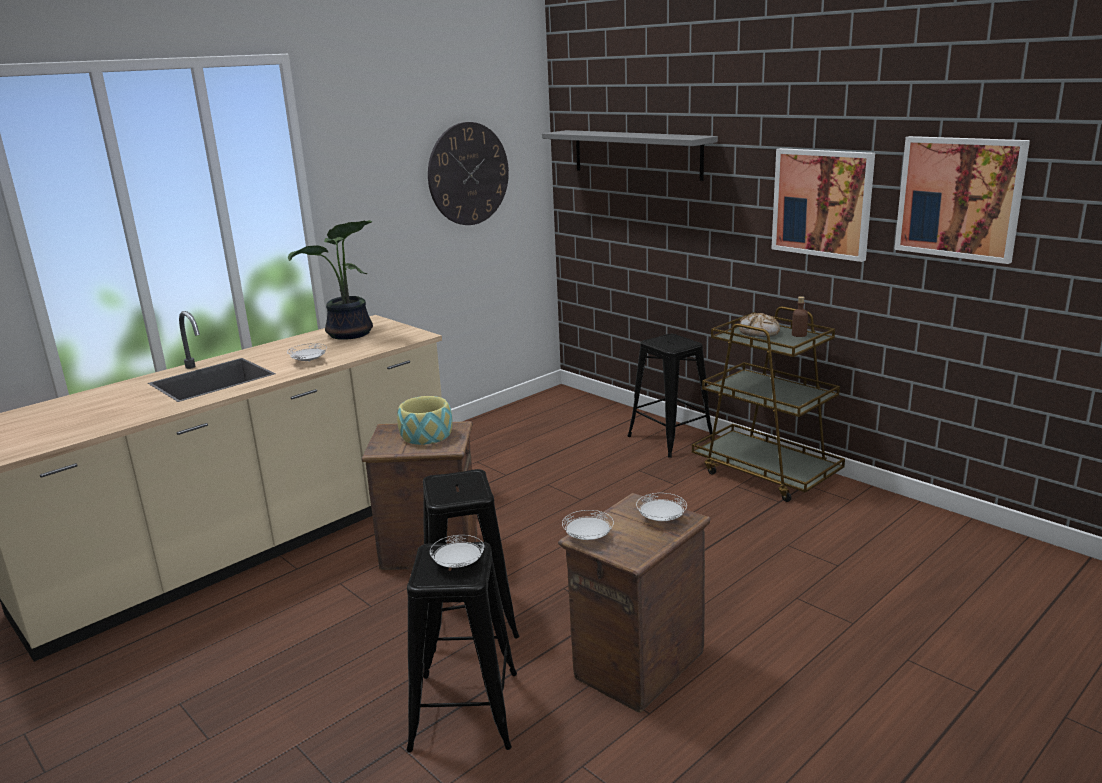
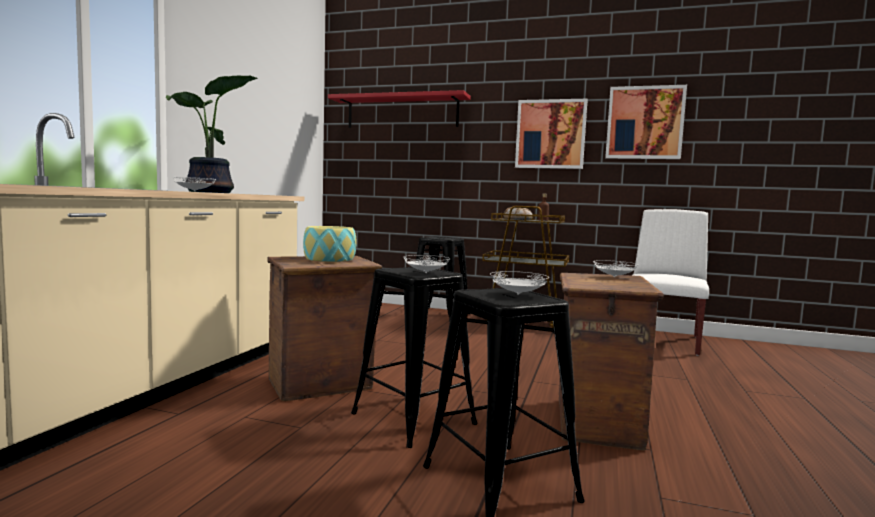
camera: 30 degrees left, 15 degrees down
(468, 174) = (277, 108): wall clock -> none
(587, 537) = (584, 284): white plate -> white plate (425, 273)
(636, 154) = (402, 112): grey shelf -> red shelf
(936, 539) = (663, 340): none -> white chair

